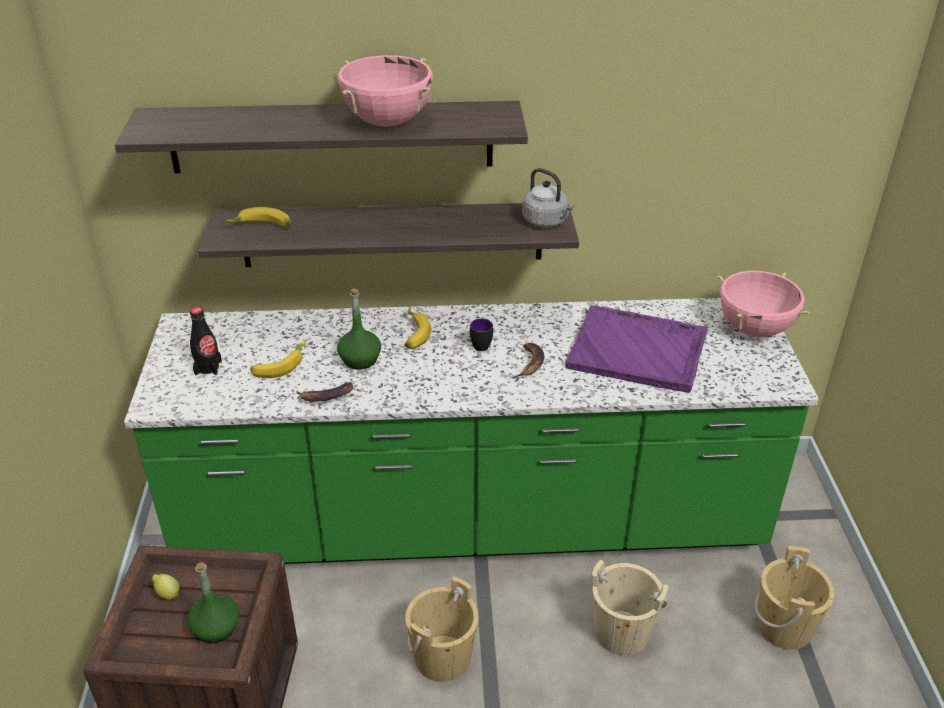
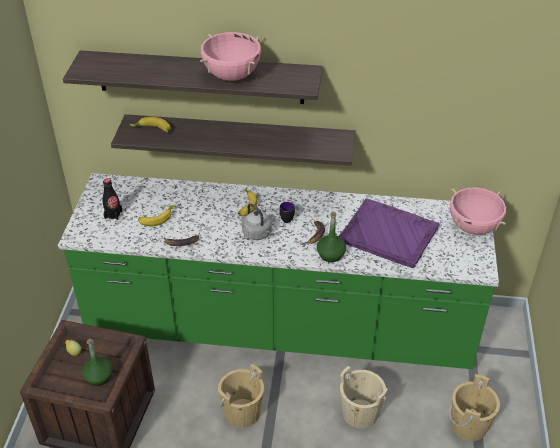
camera: 10 degrees right, 5 degrees up
(360, 359) = (208, 220): green bottle -> green bottle (331, 254)
(547, 222) = (335, 144): grey kettle -> grey kettle (258, 234)

